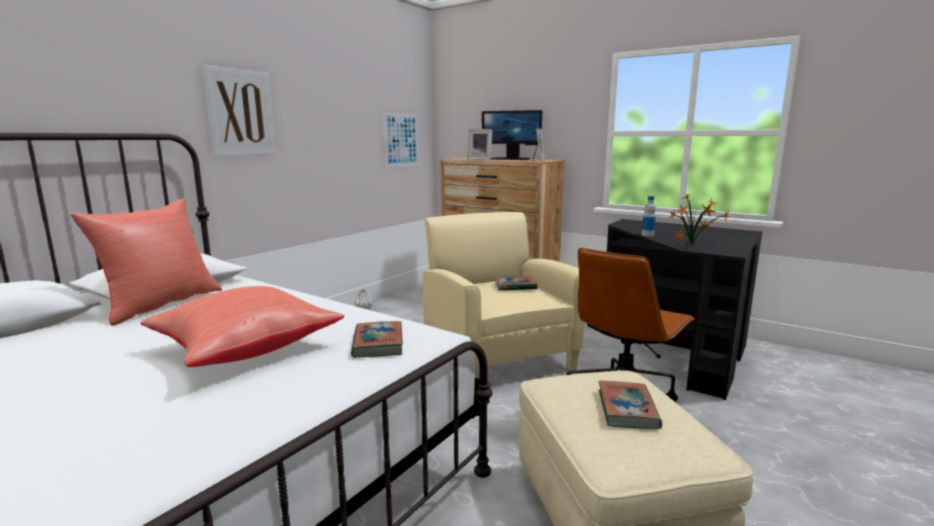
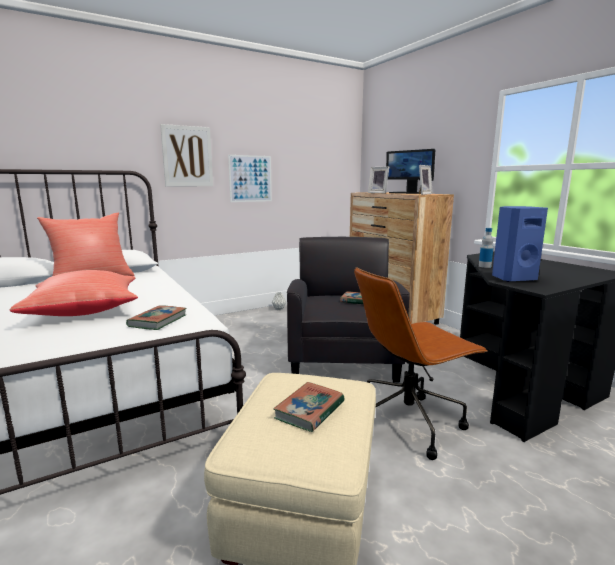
camera: 25 degrees right, 0 degrees up
(401, 140) = (327, 177): picture -> picture (250, 178)
(498, 356) = (343, 359): beige armchair -> black armchair
(692, 245) = (513, 278): potted plant -> blue speaker

